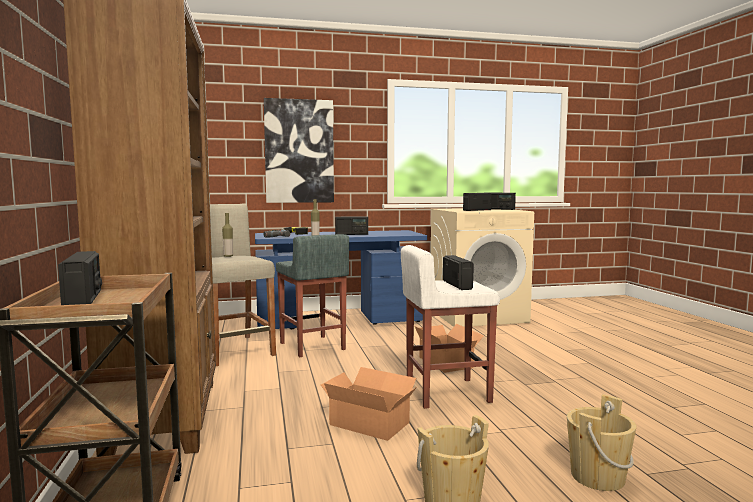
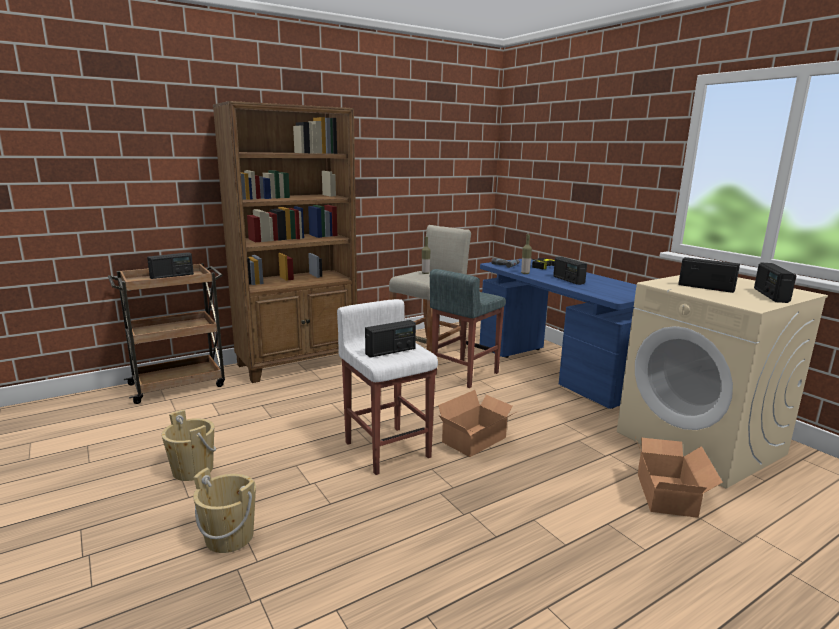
camera: 70 degrees right, 10 degrees up
(299, 151) = (587, 176): picture -> none
(369, 422) = (310, 424): cardboard box -> cardboard box (668, 494)

